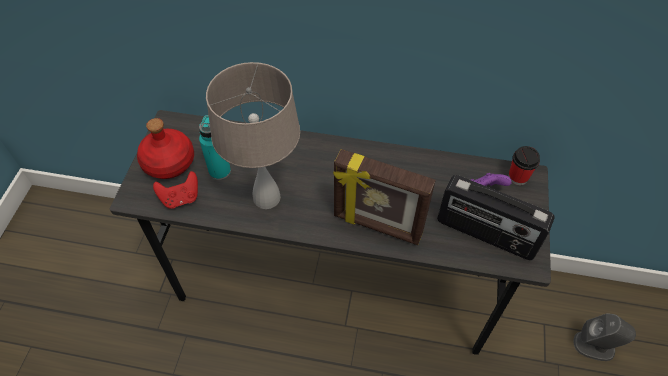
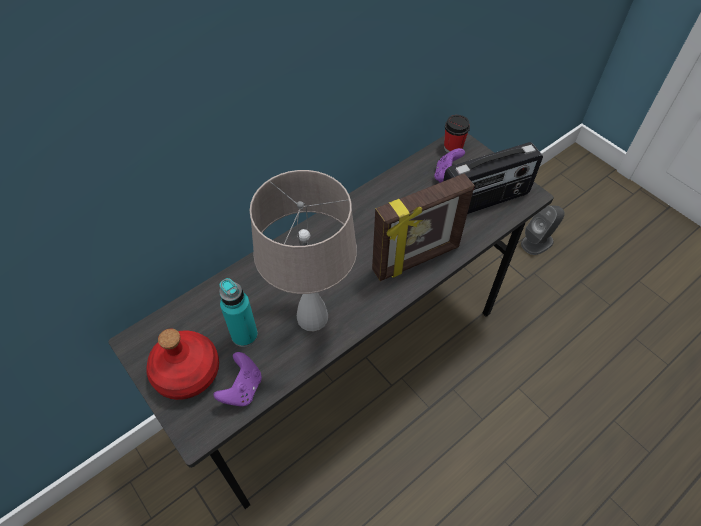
camera: 50 degrees left, 0 degrees up
(180, 198) = (242, 388): red game controller -> purple game controller

